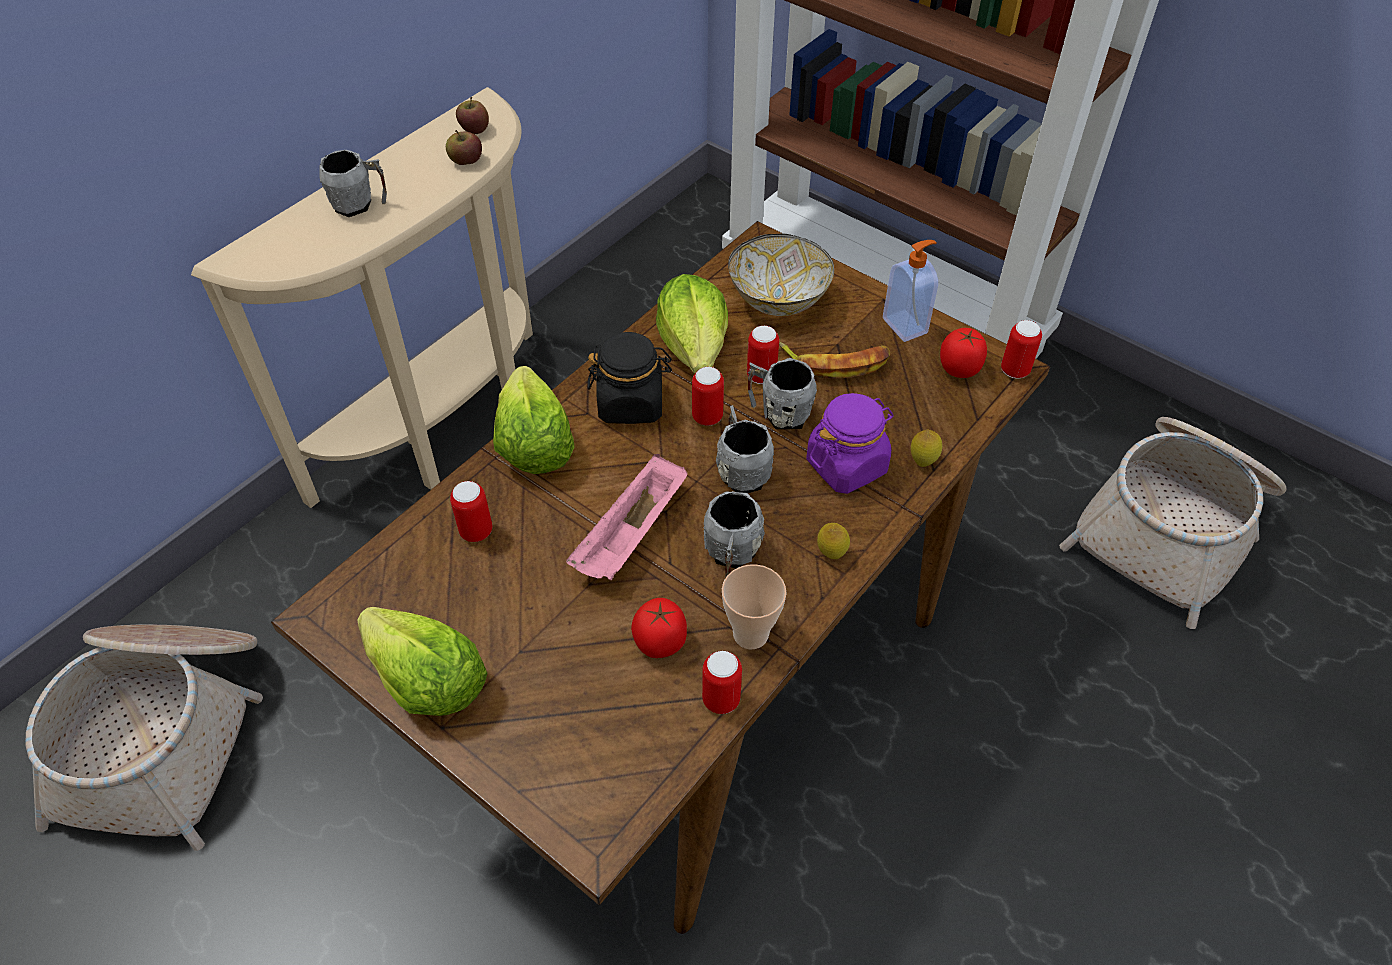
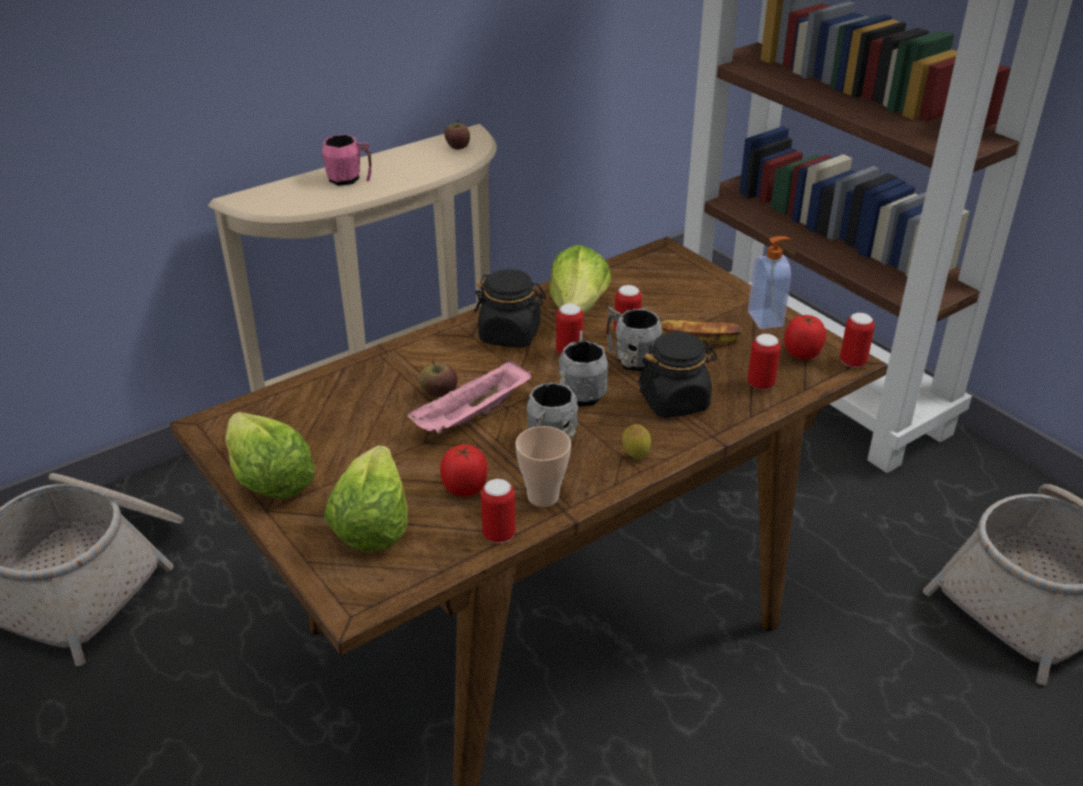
camera: 15 degrees right, 15 degrees down
(360, 205) = (349, 179): grey mug -> pink mug
(466, 161) = (442, 164): apple -> apple (439, 393)
(476, 531) = (350, 394): can -> can (760, 384)
(533, 443) = (420, 347): lettuce -> lettuce (371, 523)
(778, 299) = (662, 287): bowl -> none
(847, 465) = (674, 401): purple jar -> black jar
(923, 461) = (743, 409): lemon -> none

